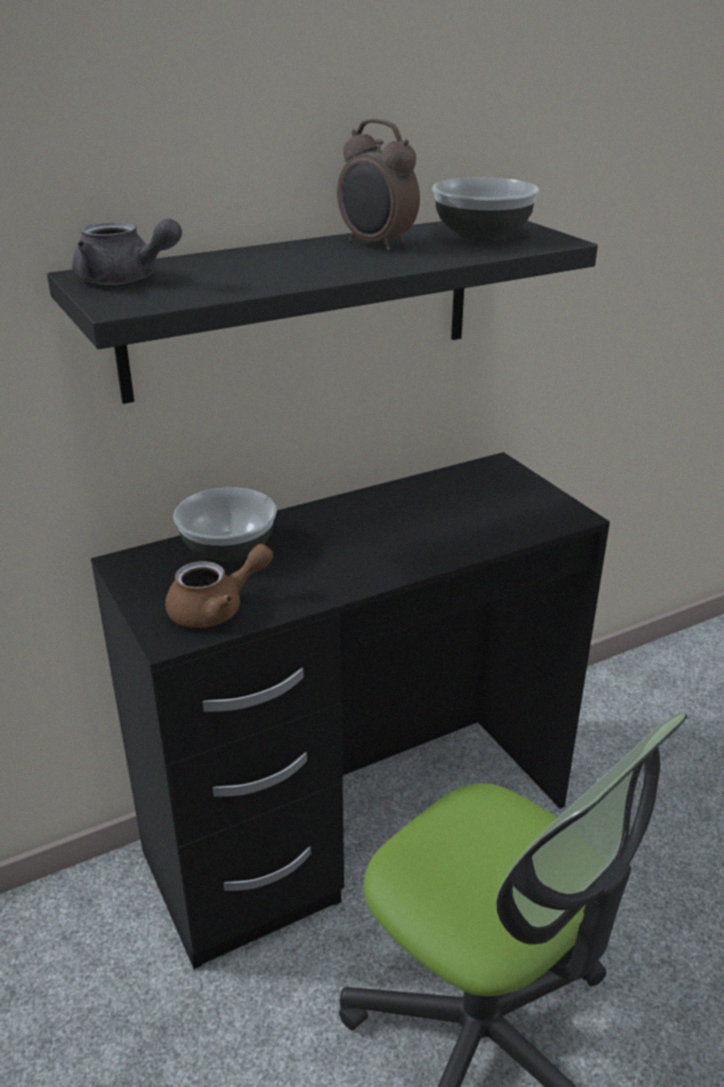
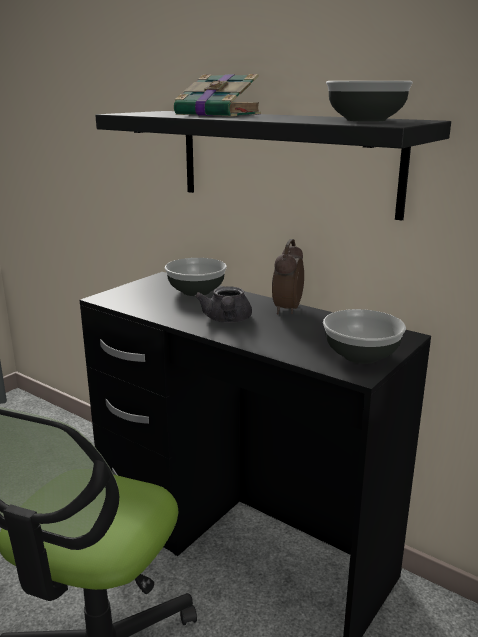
camera: 65 degrees right, 10 degrees down
(125, 280) = (162, 112): grey teapot -> grey teapot (227, 320)
(217, 609) = (135, 301): brown teapot -> none
(266, 265) = (219, 114): none -> book
(376, 245) = (295, 117): alarm clock -> alarm clock (286, 309)
(531, 502) = (360, 355): none -> bowl

